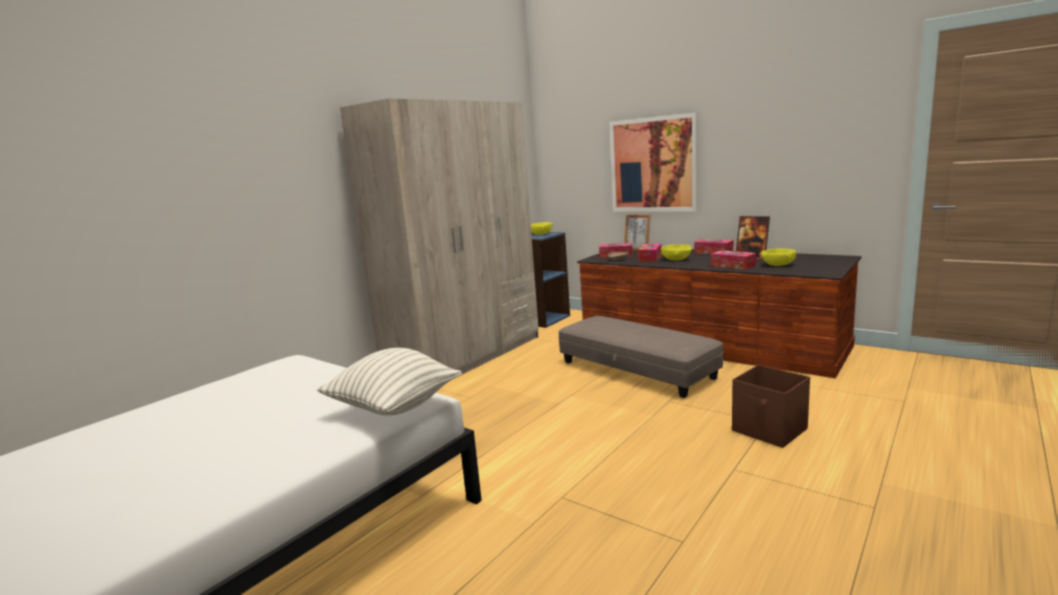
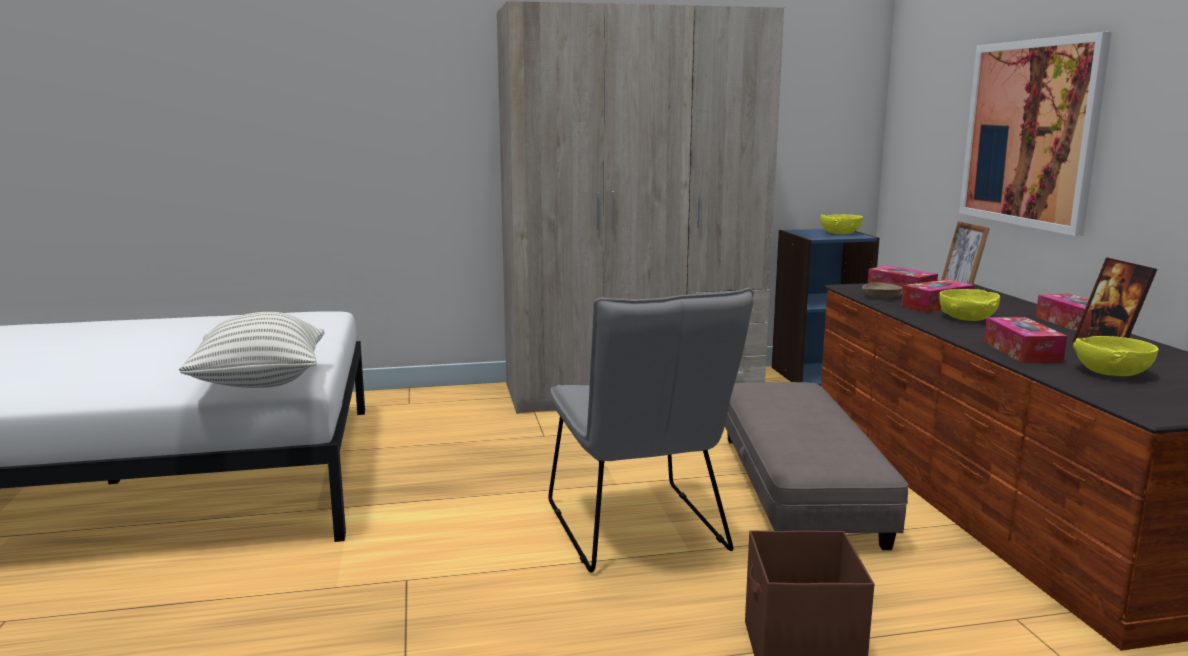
camera: 40 degrees right, 0 degrees up
(617, 418) = (640, 532): none -> grey chair

